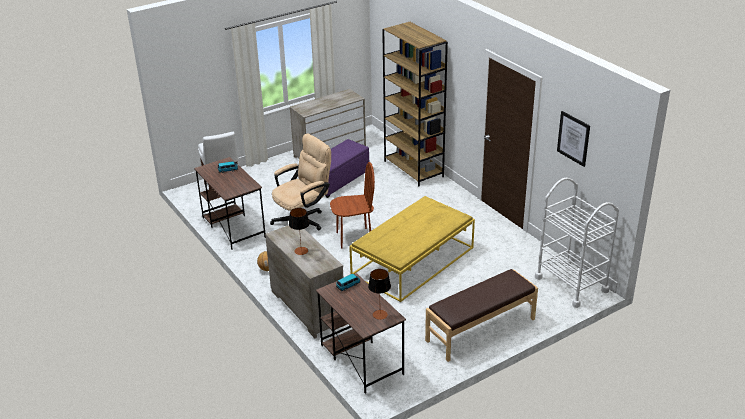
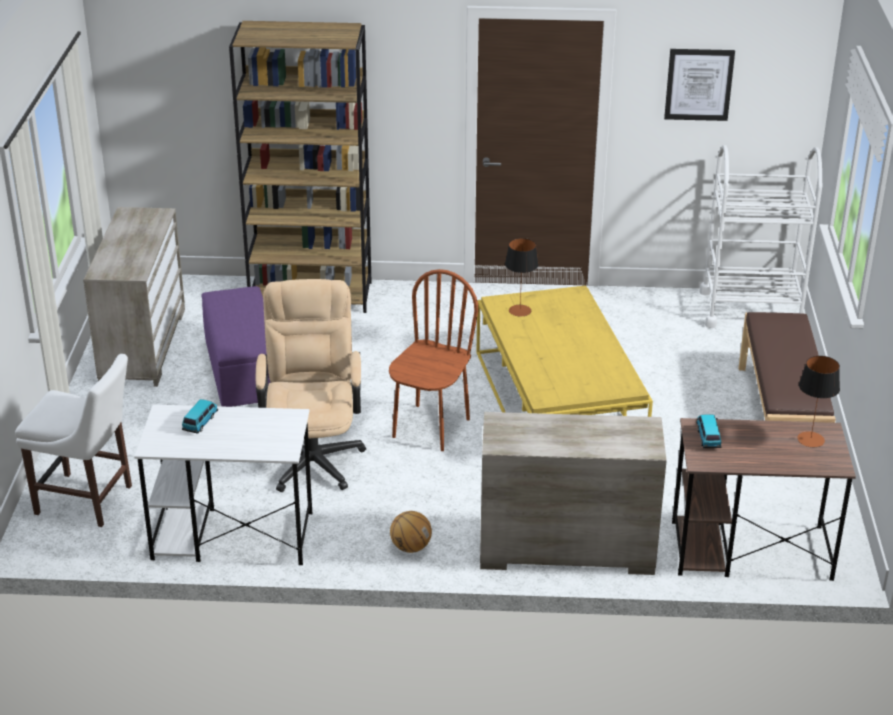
camera: 55 degrees left, 0 degrees up
(233, 227) = (231, 536): brown desk -> white desk
(301, 251) = (578, 439): table lamp -> table lamp (520, 310)

